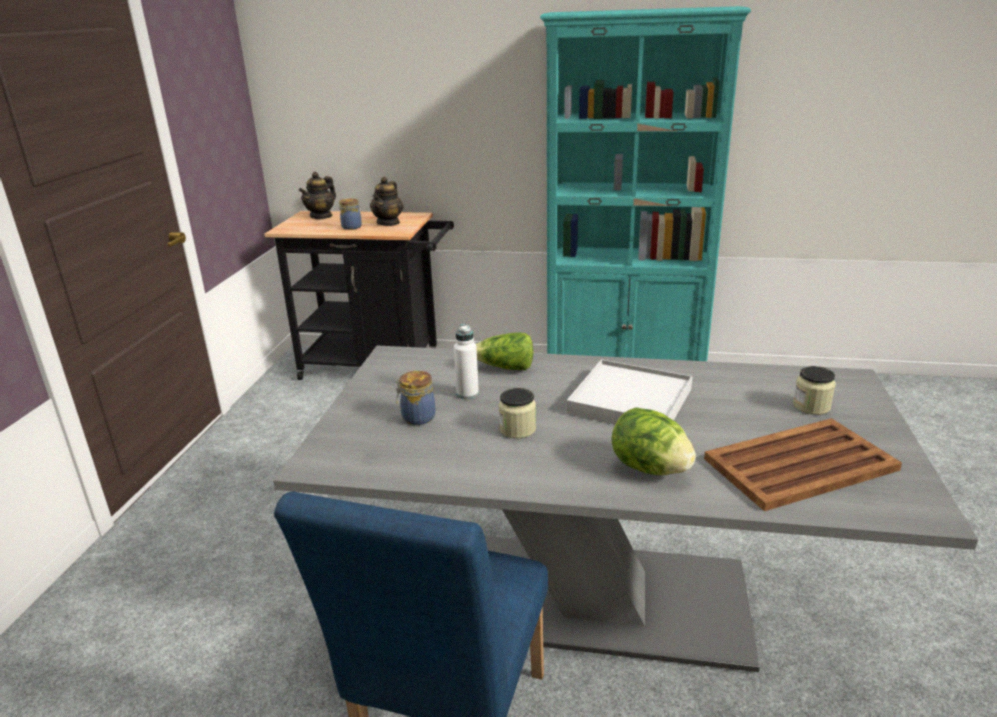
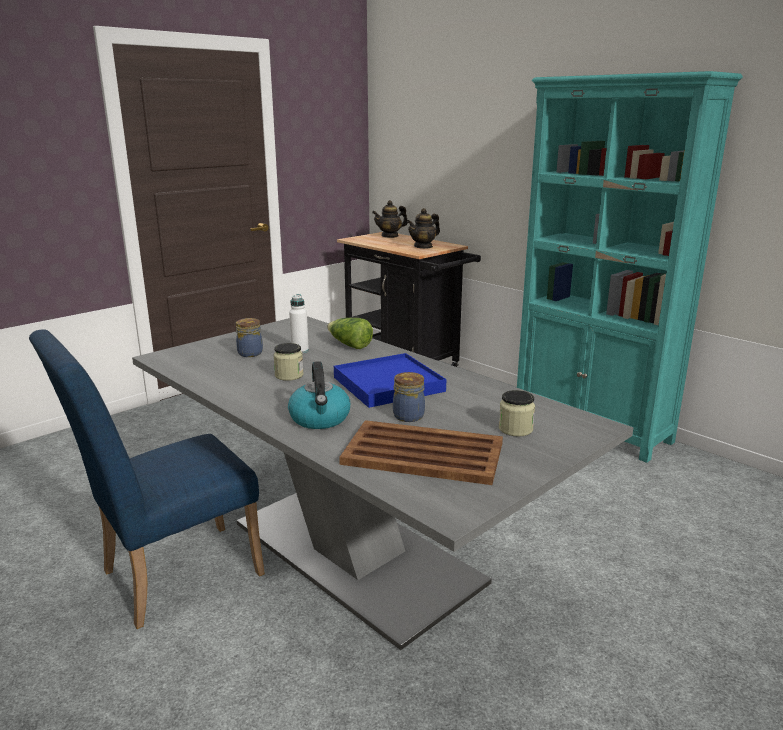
camera: 35 degrees right, 5 degrees down
(351, 227) = (394, 244): jar -> jar (408, 415)
(630, 401) = (389, 384): white tray -> blue tray
(650, 468) = (320, 419): lettuce -> kettle

